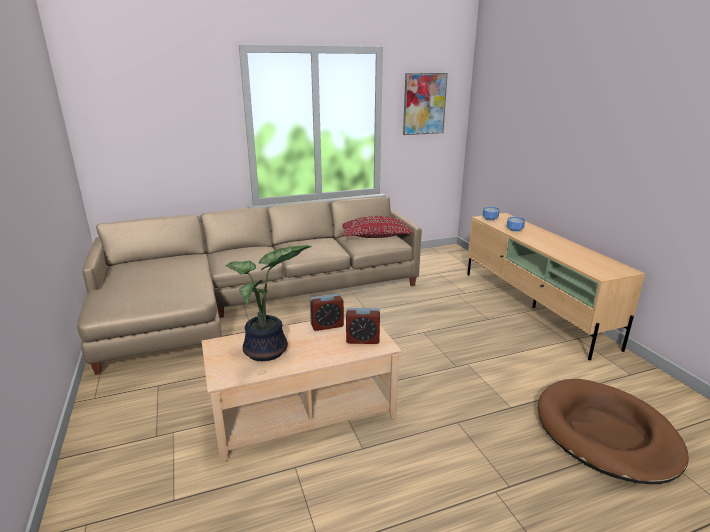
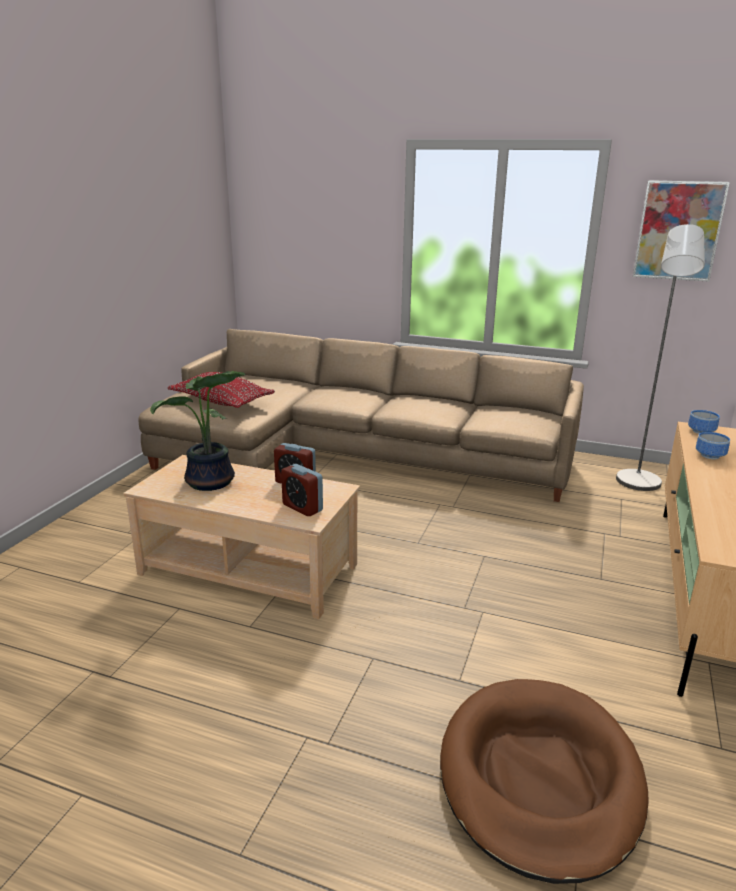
camera: 40 degrees right, 0 degrees up
(376, 236) = (522, 415): red pillow -> red pillow (222, 402)
(435, 262) = (638, 485): none -> grey floor lamp

